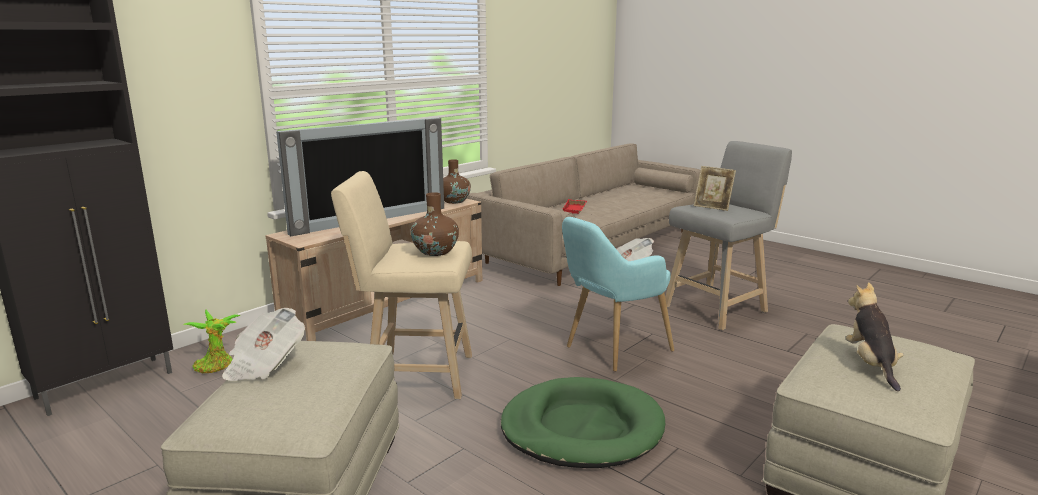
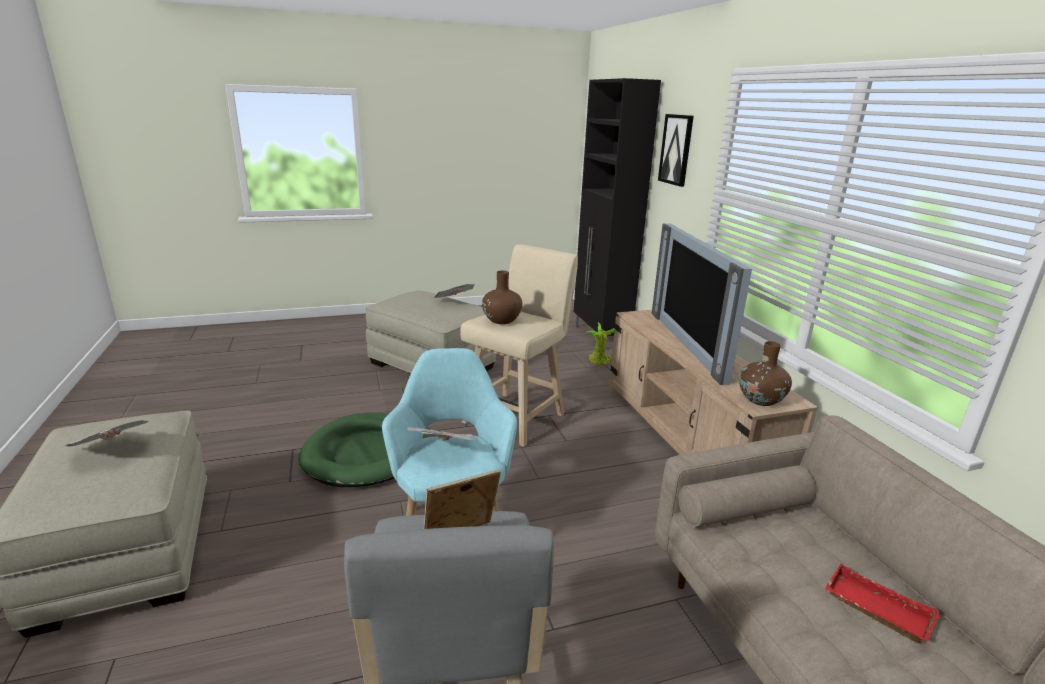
camera: 120 degrees right, 5 degrees up
(163, 56) = (676, 149): none -> picture
(870, 364) = (112, 450): plush toy -> newspaper

